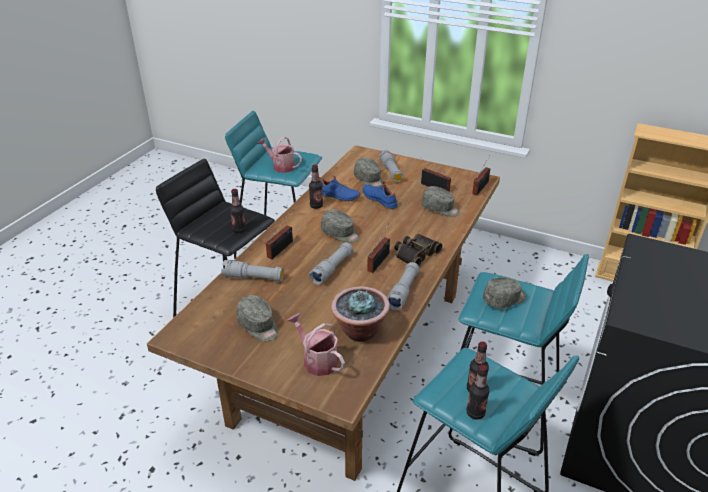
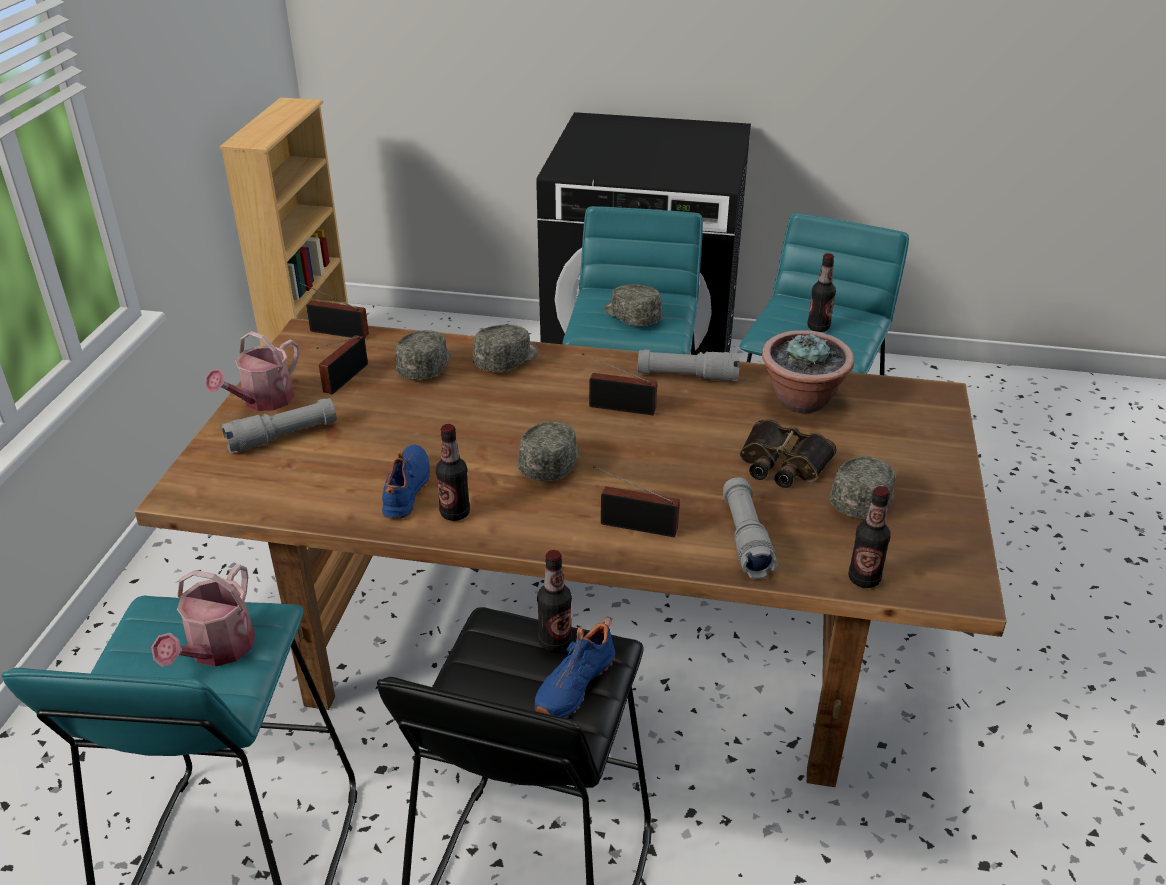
camera: 105 degrees left, 0 degrees up
(317, 360) = (888, 427): watering can -> watering can (262, 401)
(332, 269) = (667, 452): grey flashlight -> none
(369, 180) = (324, 460): grey cap -> grey cap (507, 360)
(380, 200) = (409, 434): blue shoe -> blue shoe (573, 684)
(415, 253) = (579, 376): binoculars -> binoculars (781, 464)
(475, 413) = (855, 325): bottle -> bottle (864, 579)

